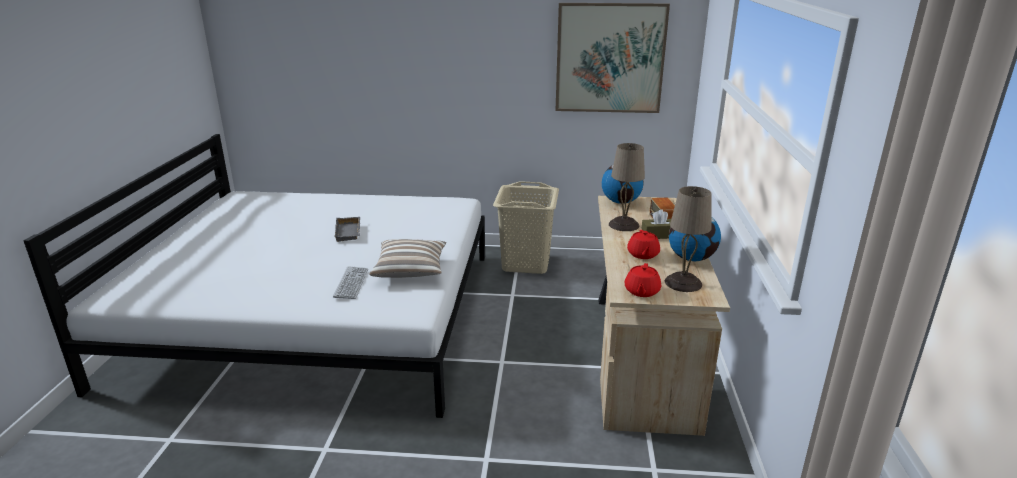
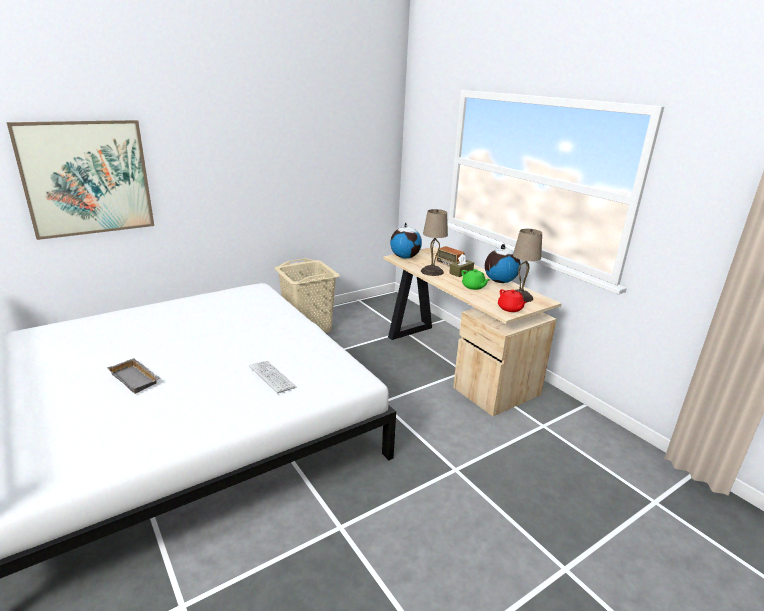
camera: 40 degrees left, 0 degrees up
(349, 232) = (198, 338): grey tray -> grey tray (136, 379)
(410, 270) = (303, 351): pillow -> none
(610, 58) = (345, 149): picture -> picture (87, 178)
(642, 255) = (473, 287): red teapot -> green teapot

